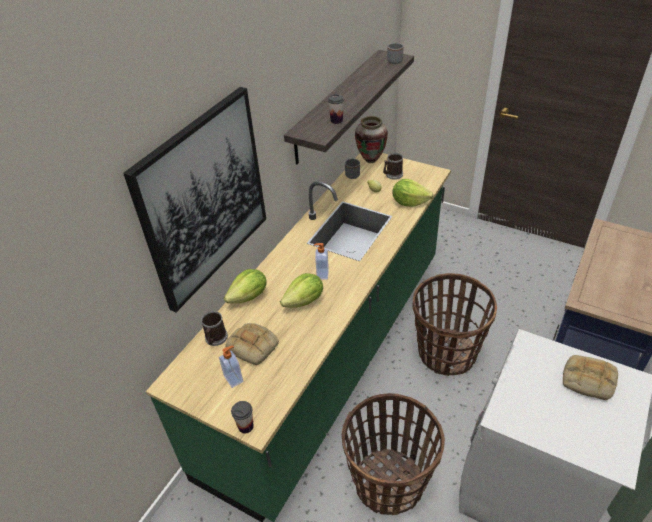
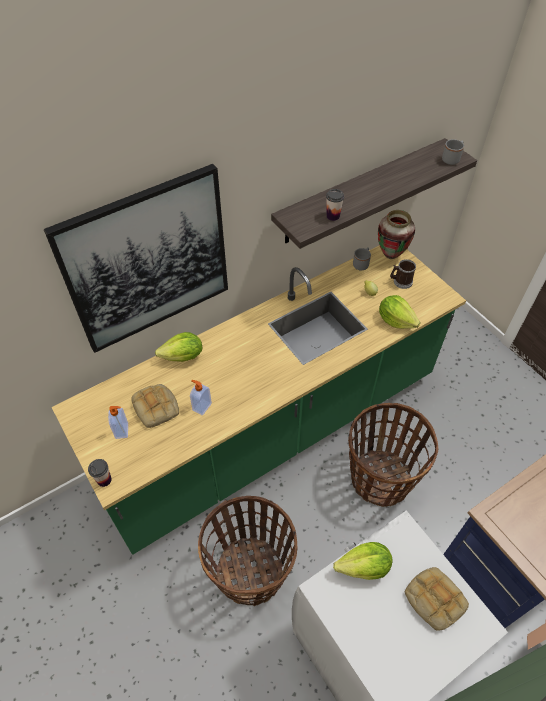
camera: 25 degrees right, 10 degrees up
(215, 339) = (131, 385): mug -> none
(304, 301) = (226, 384): lettuce -> lettuce (364, 567)
(322, 274) = (260, 363): soap dispenser -> soap dispenser (201, 406)

